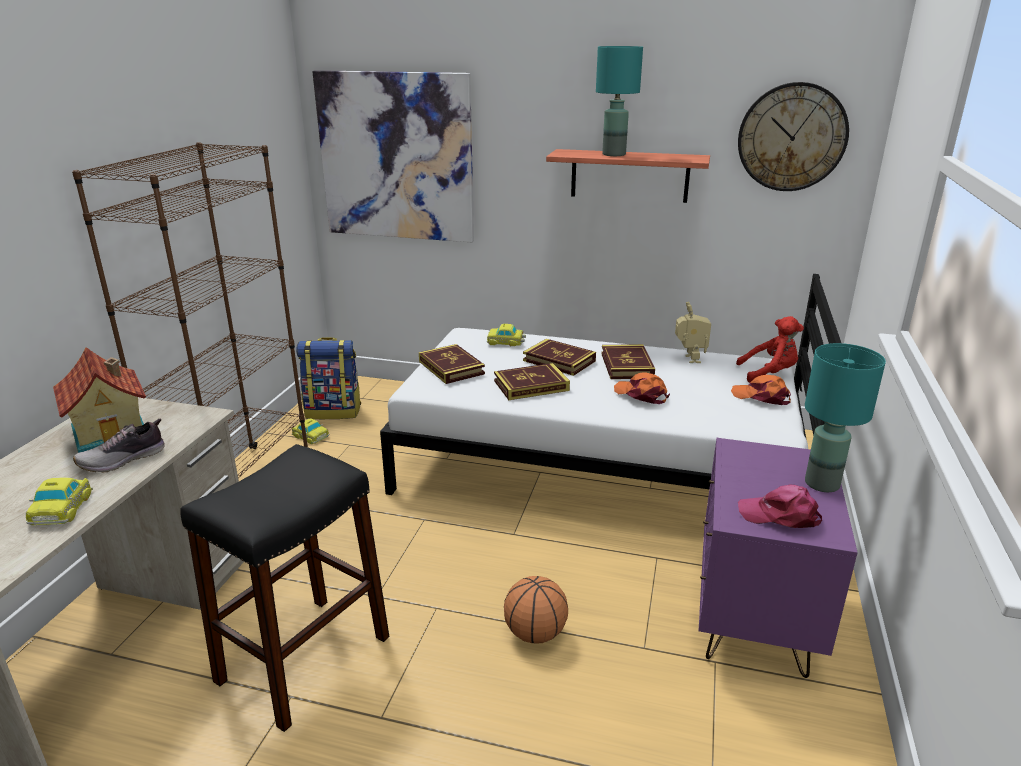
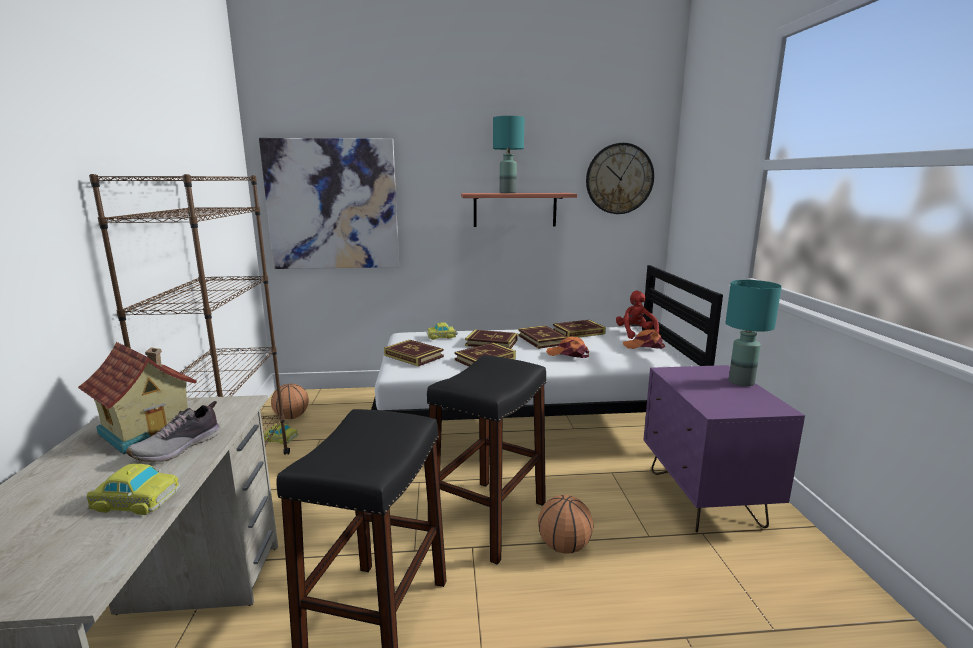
camera: 20 degrees left, 10 degrees down
(62, 507) = (134, 500): toy car -> toy car turned 60 degrees counterclockwise
(334, 411) = (291, 417): backpack -> basketball
(473, 580) = (489, 518): none -> black stool
(689, 359) = (578, 332): toy robot -> book
(769, 374) = (635, 334): red plush toy -> red plush toy turned 75 degrees counterclockwise
(780, 515) = (738, 403): pink cap -> none

